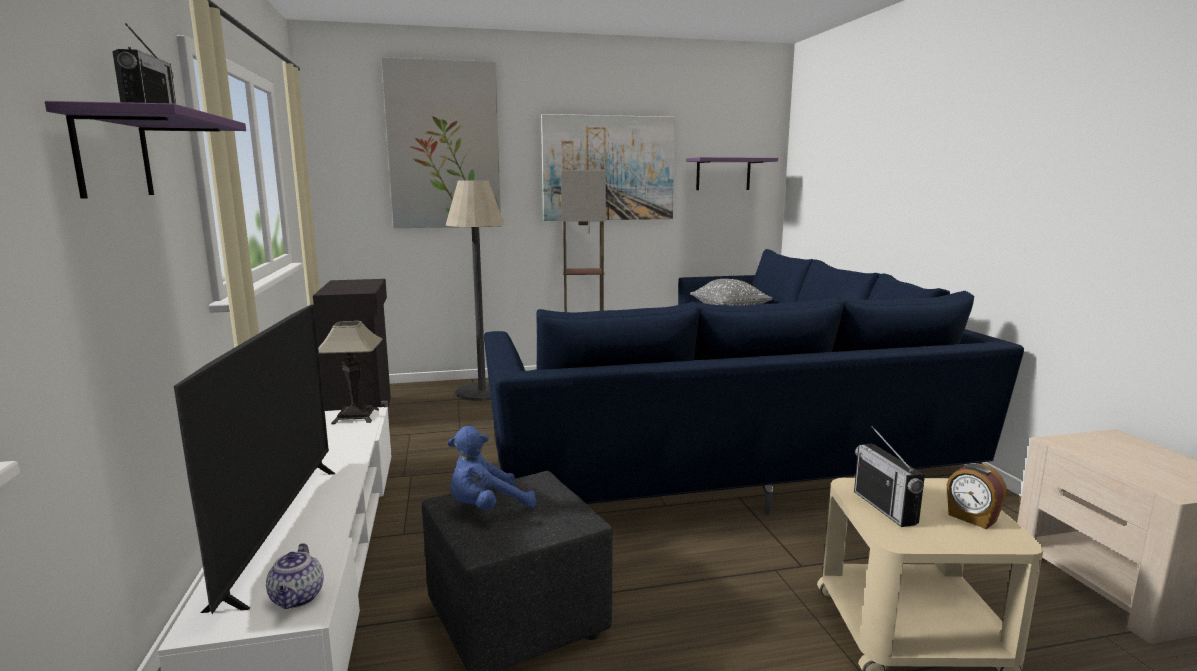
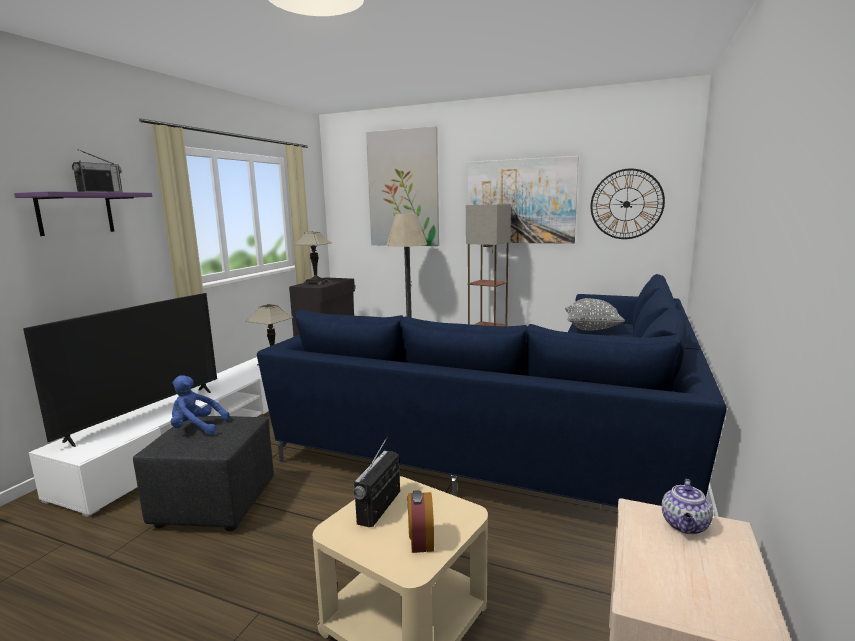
camera: 35 degrees right, 0 degrees up
(297, 599) = (93, 448): teapot -> teapot (685, 526)
(342, 287) = (316, 282): none -> table lamp
(723, 174) = (626, 204): purple shelf -> wall clock

